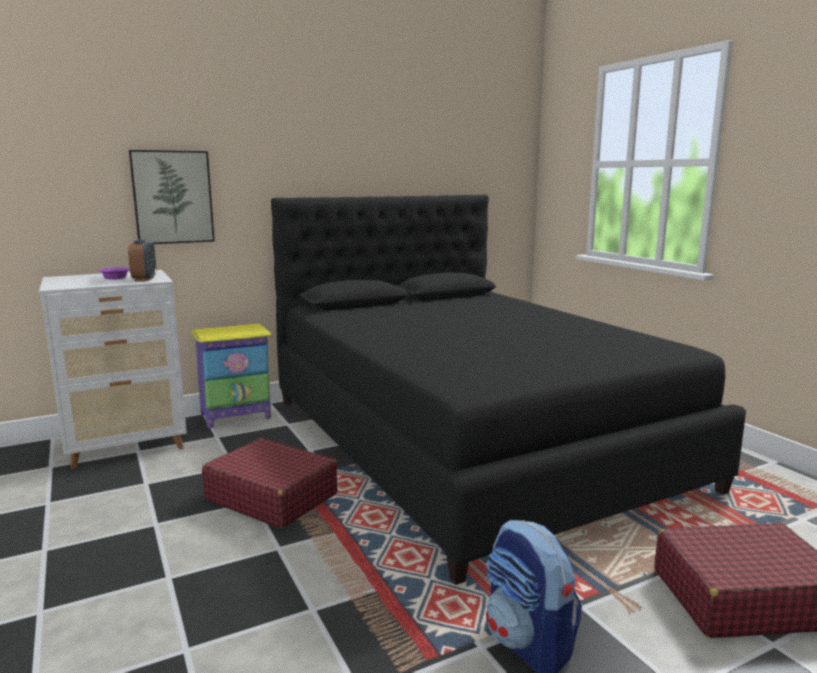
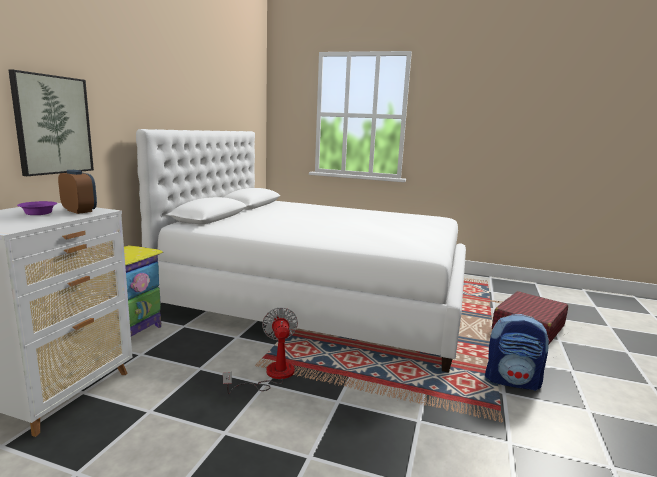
camera: 45 degrees left, 0 degrees up
(271, 497) = (272, 375): red suitcase -> fan
(469, 440) = (319, 299): black bed -> white bed

